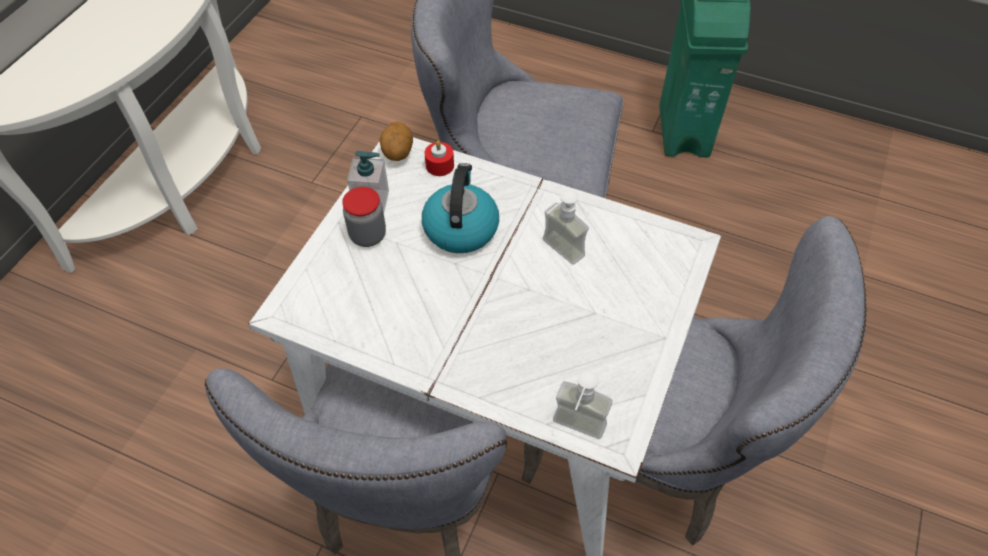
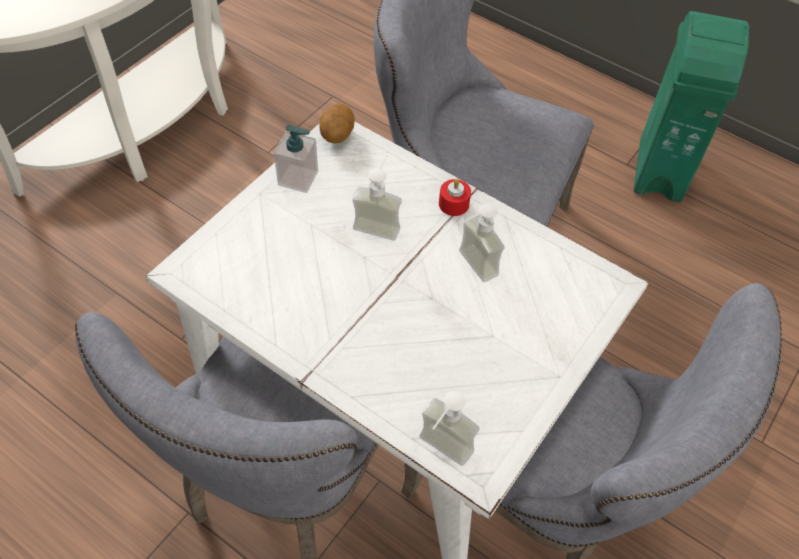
camera: 10 degrees right, 0 degrees up
(368, 235) = (285, 212): jar -> none
(440, 165) = (375, 156): red candle -> red candle (453, 204)
(460, 227) = (379, 222): kettle -> soap dispenser

